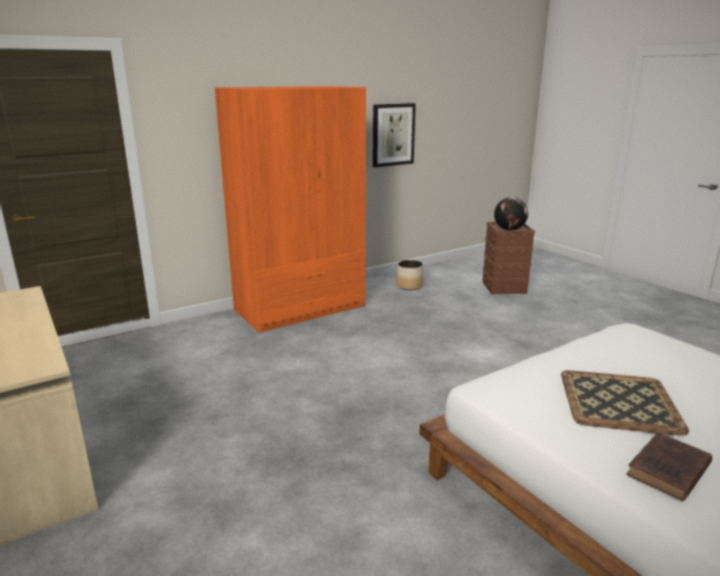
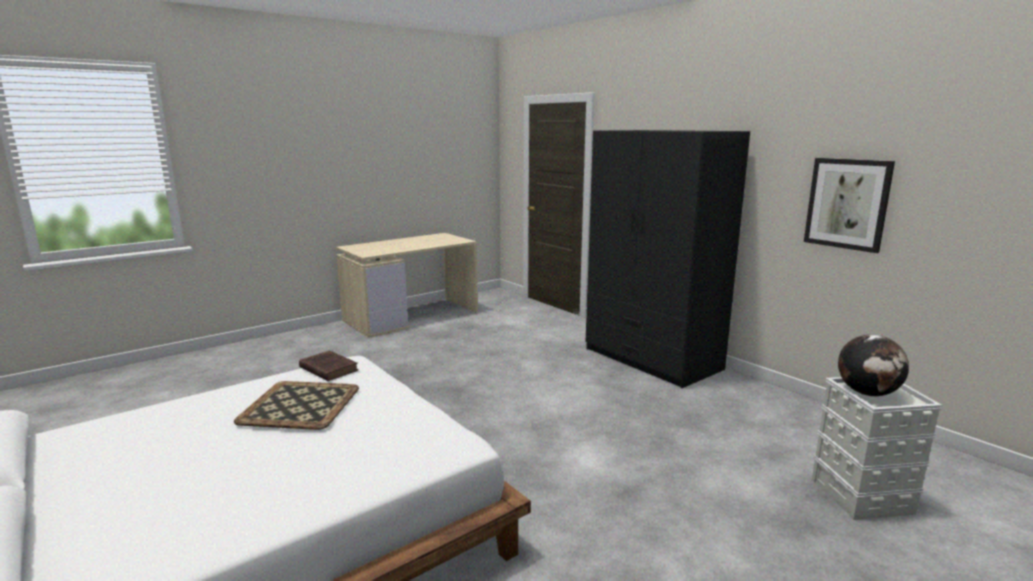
camera: 85 degrees right, 5 degrees down
(301, 308) = (652, 359): orange wardrobe -> black wardrobe
(409, 286) = (779, 414): planter -> none
(504, 287) = (862, 496): brown storage box -> grey storage box
(667, 471) = (202, 407): brown book -> brown book (327, 368)

